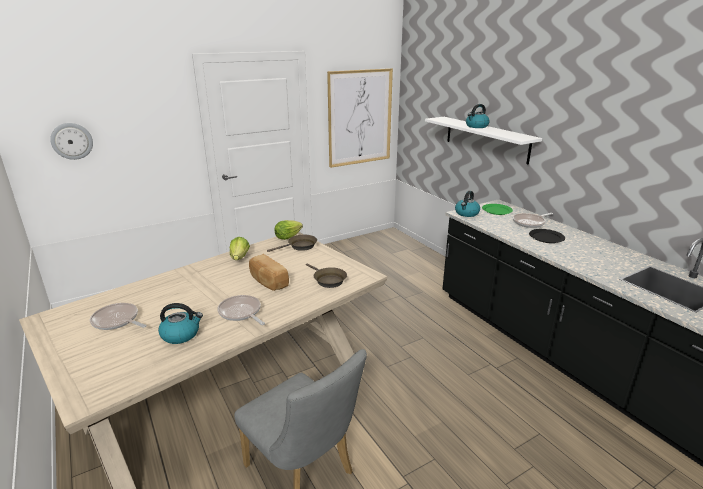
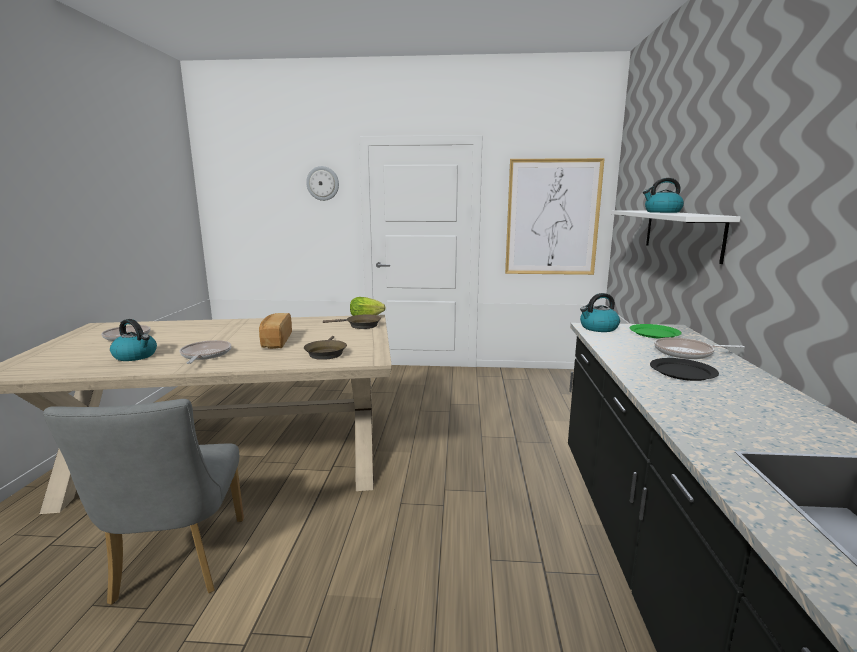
camera: 35 degrees right, 10 degrees down
(72, 141) = (249, 211): wall clock -> wall clock (323, 183)
(240, 258) = (293, 322): lettuce -> none

